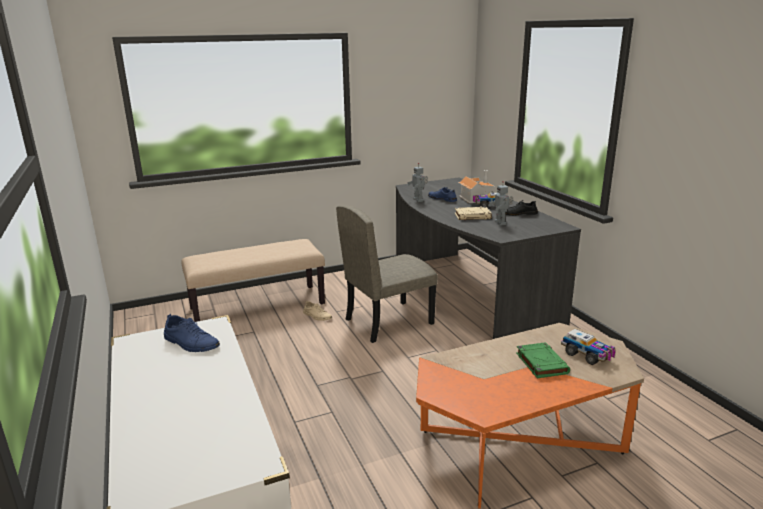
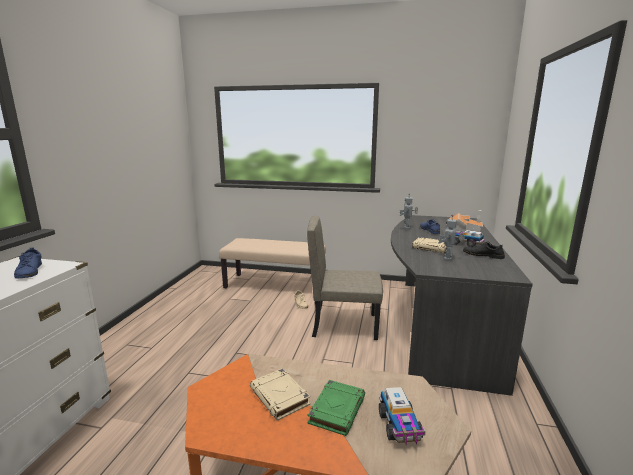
camera: 35 degrees right, 5 degrees down
(495, 373) = (280, 397): none -> beige book

